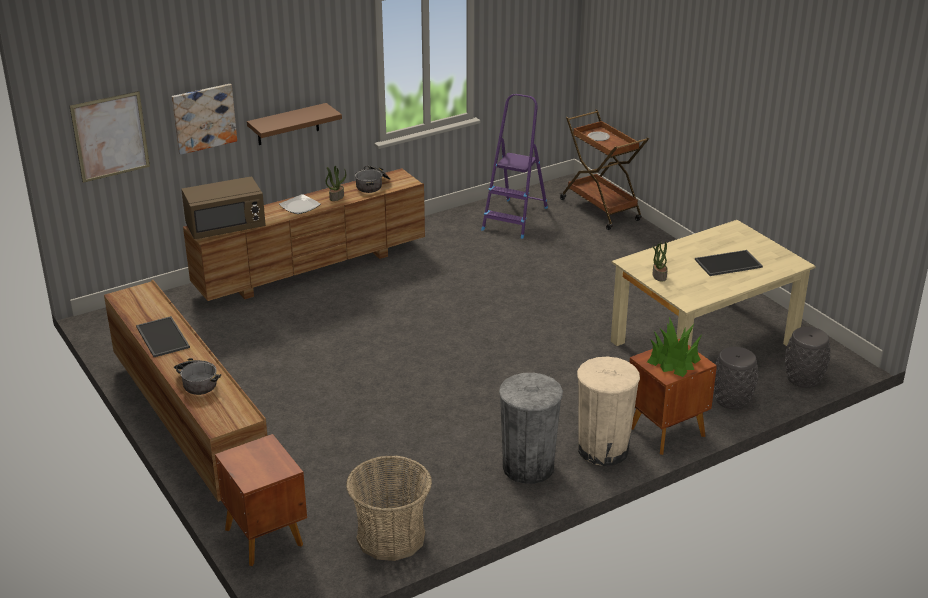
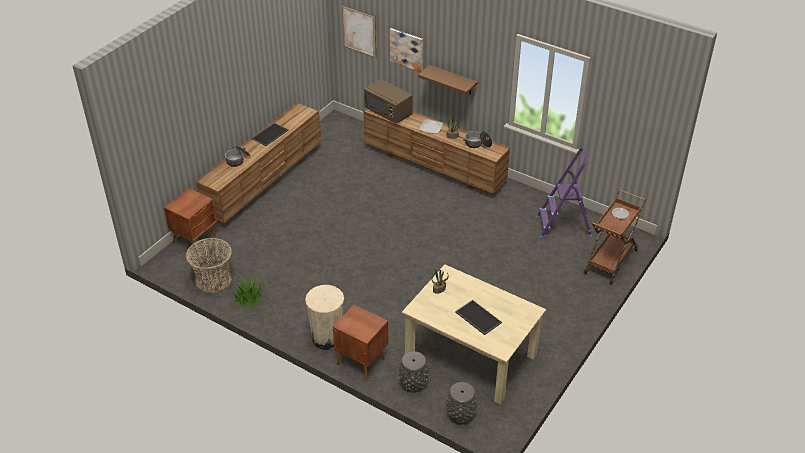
camera: 65 degrees right, 10 degrees up
(528, 467) = (295, 312): grey trash can -> none
(673, 361) = (360, 323): potted plant -> potted plant (248, 297)

